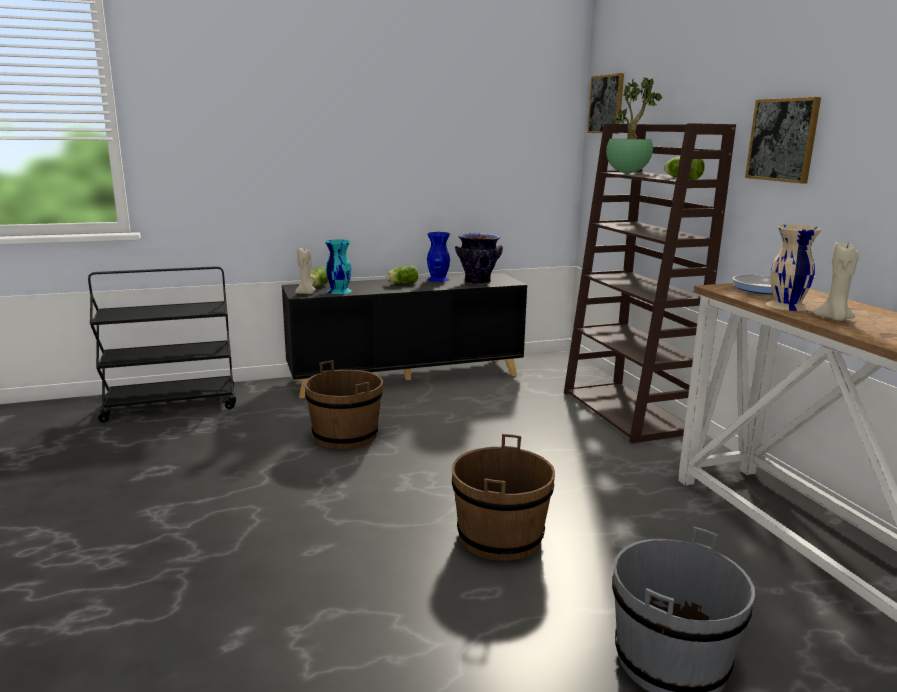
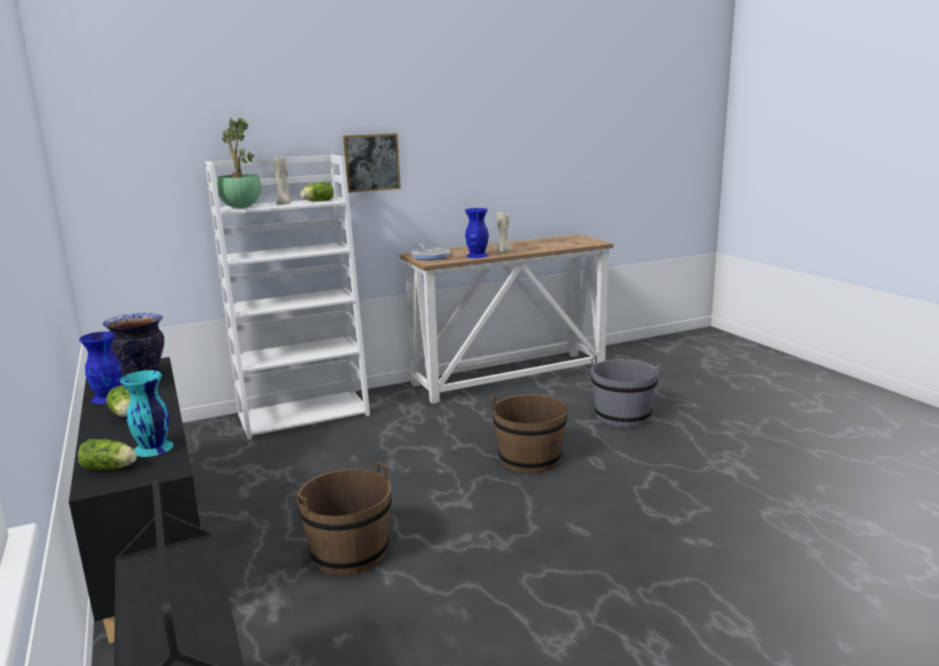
camera: 95 degrees left, 0 degrees up
(306, 293) = (158, 468): beige candle -> beige candle (284, 203)
(606, 104) = (105, 143): picture -> none
(627, 412) = (304, 414): brown bookcase -> white bookcase
(785, 306) = (477, 255): beige vase -> blue vase

